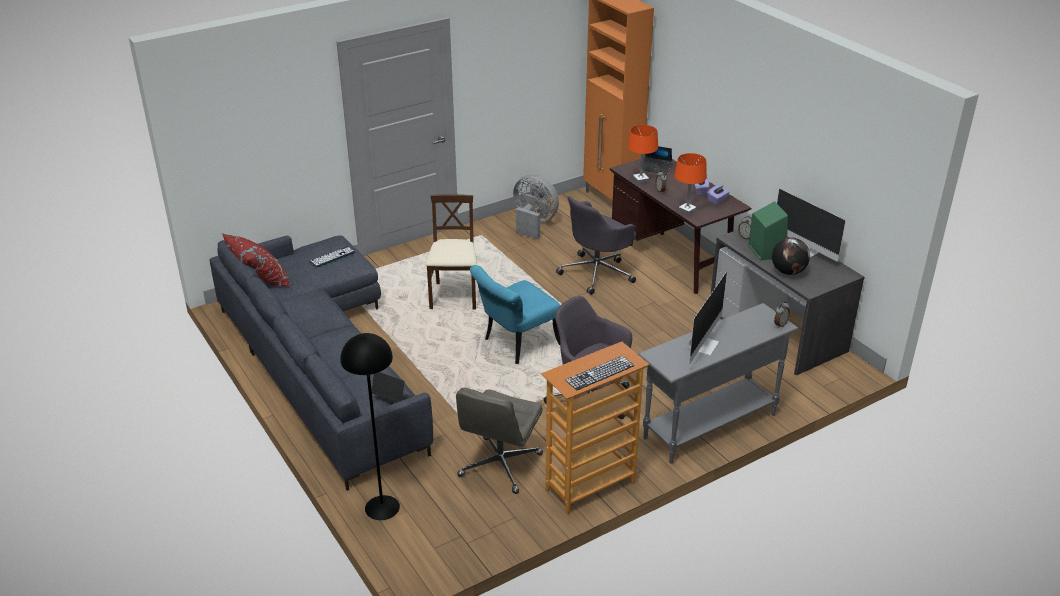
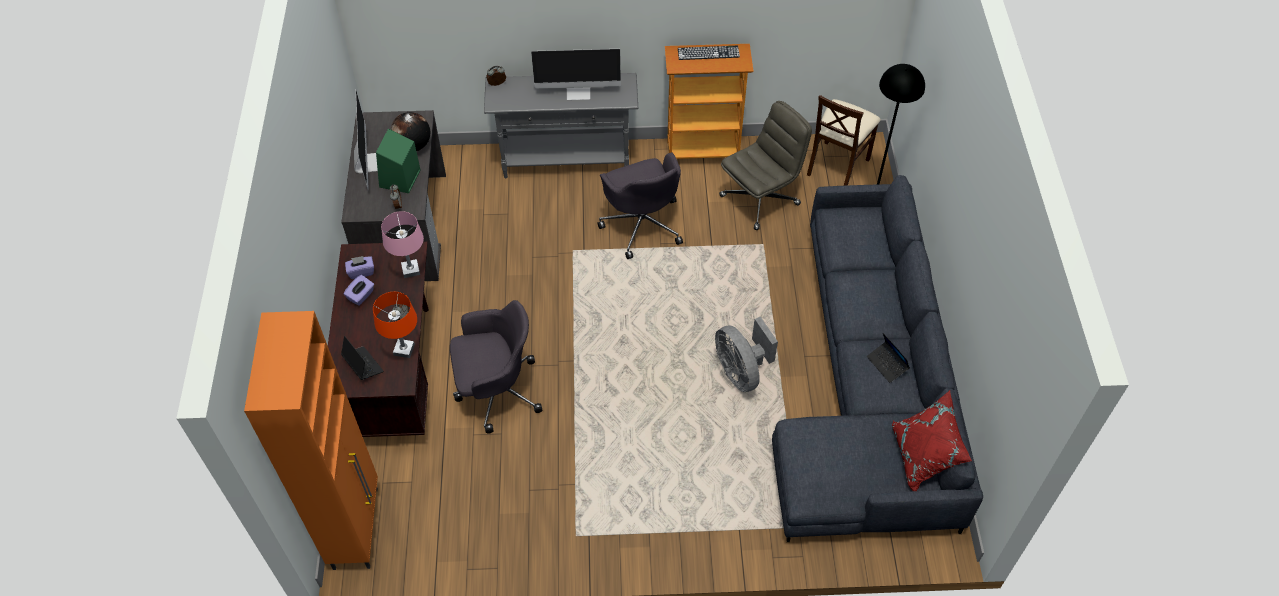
camera: 150 degrees left, 20 degrees up
(332, 257) = (824, 456): keyboard -> none
(392, 398) = (844, 219): laptop -> laptop (887, 364)
(454, 297) = (679, 428): beige chair -> beige chair (837, 165)
(515, 344) = (661, 324): turquoise chair -> none
(533, 223) = (494, 527): grey fan -> grey fan (741, 371)
(687, 211) = (411, 270): orange table lamp -> pink table lamp
(703, 345) = (578, 92): monitor -> monitor turned 150 degrees counterclockwise

